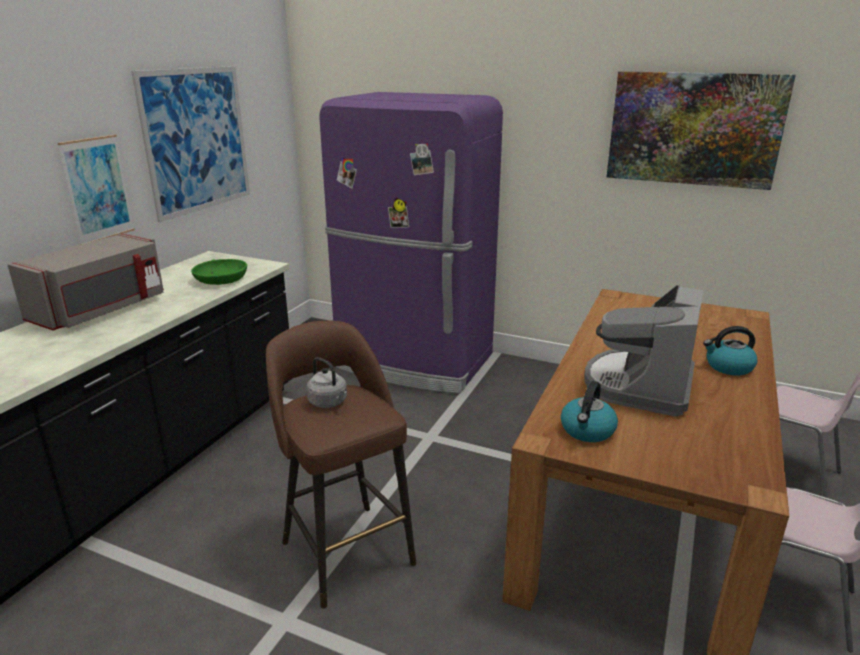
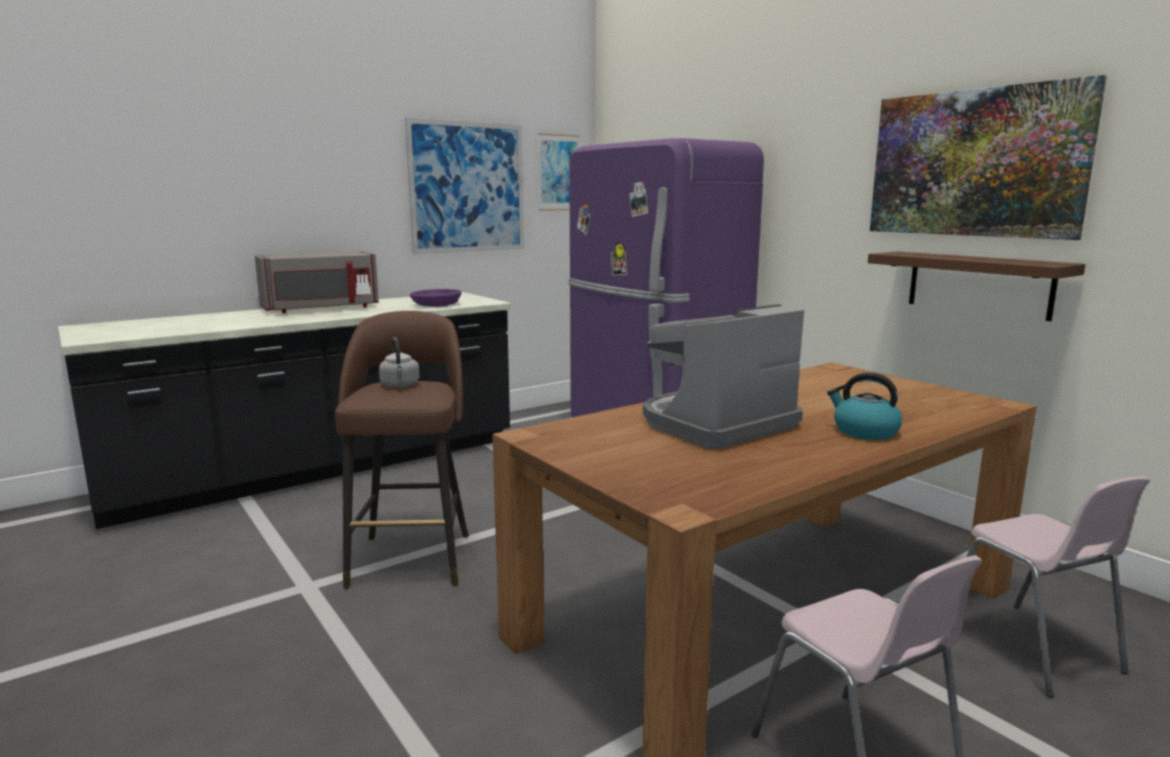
camera: 30 degrees right, 10 degrees down
(98, 189) = (355, 213): picture -> picture (559, 172)
(221, 279) = (436, 304): green bowl -> purple bowl
(587, 431) = (587, 439): kettle -> none
(694, 218) = (978, 284): none -> brown shelf

